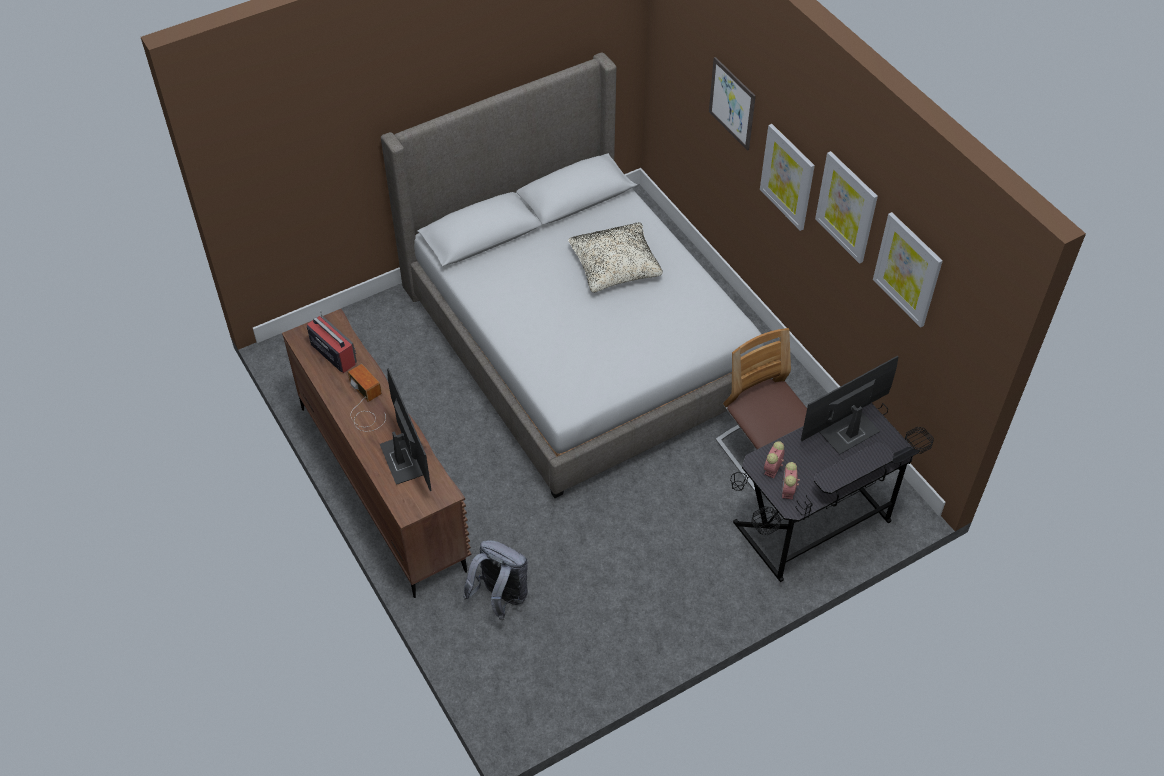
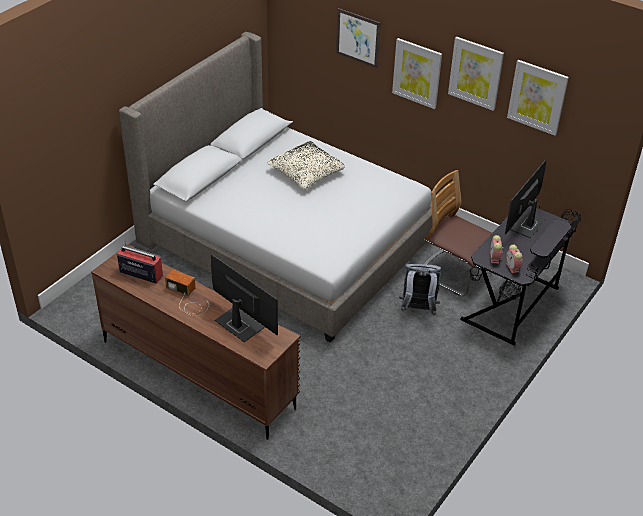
camera: 25 degrees left, 10 degrees down
(500, 598) = (331, 418): grey backpack -> grey backpack (418, 309)

